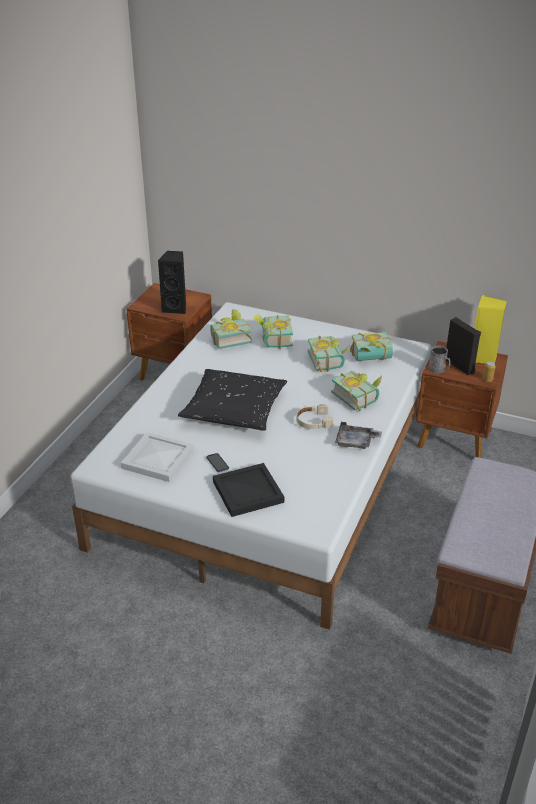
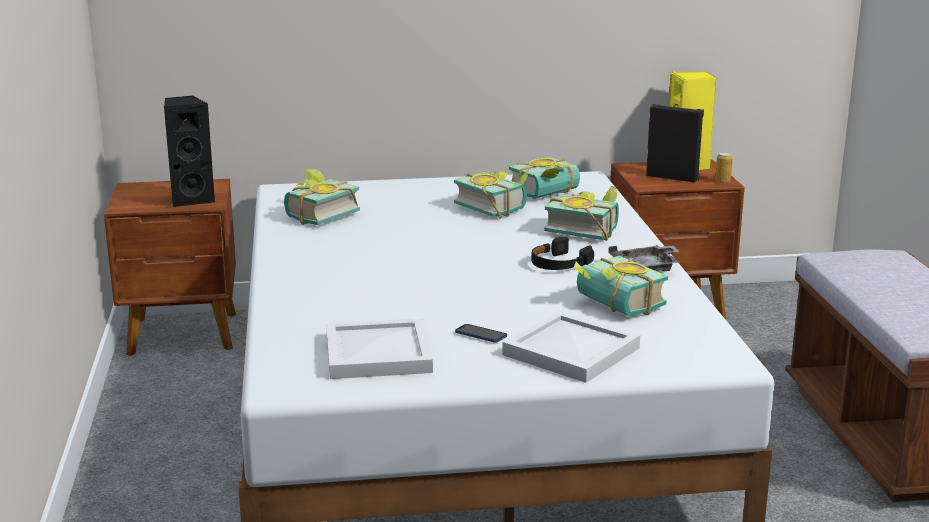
camera: 30 degrees left, 15 degrees down
(234, 409) = (425, 277): black pillow -> none
(248, 491) = (570, 350): black tray -> white tray
(272, 340) = (384, 204): book -> book (614, 306)
(313, 421) = (559, 264): beige headphones -> black headphones
(439, 369) = (652, 185): grey mug -> none

